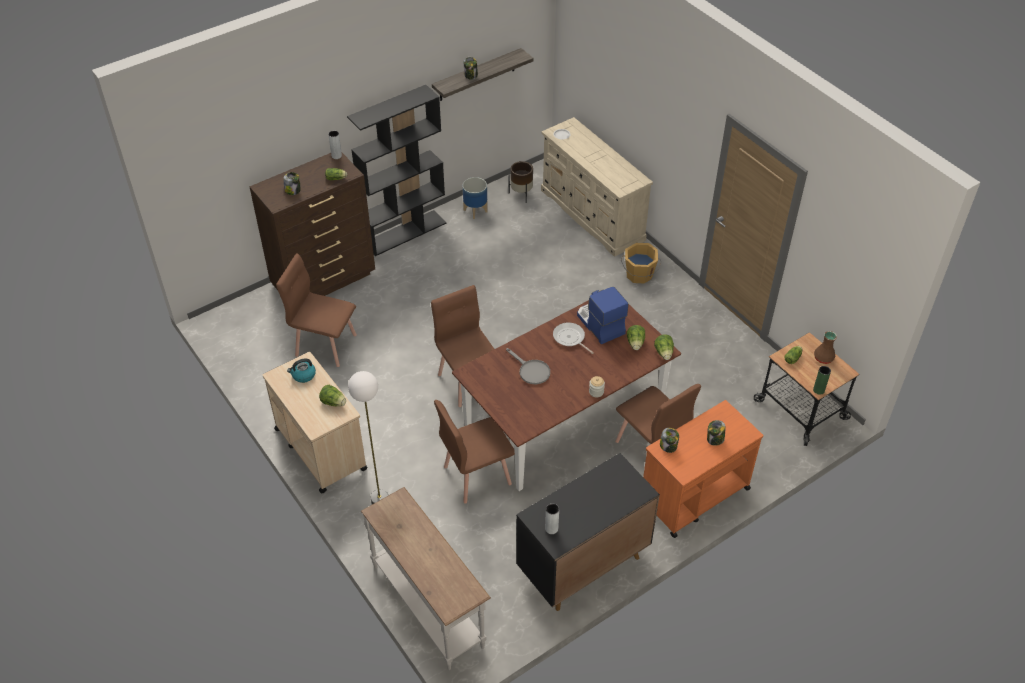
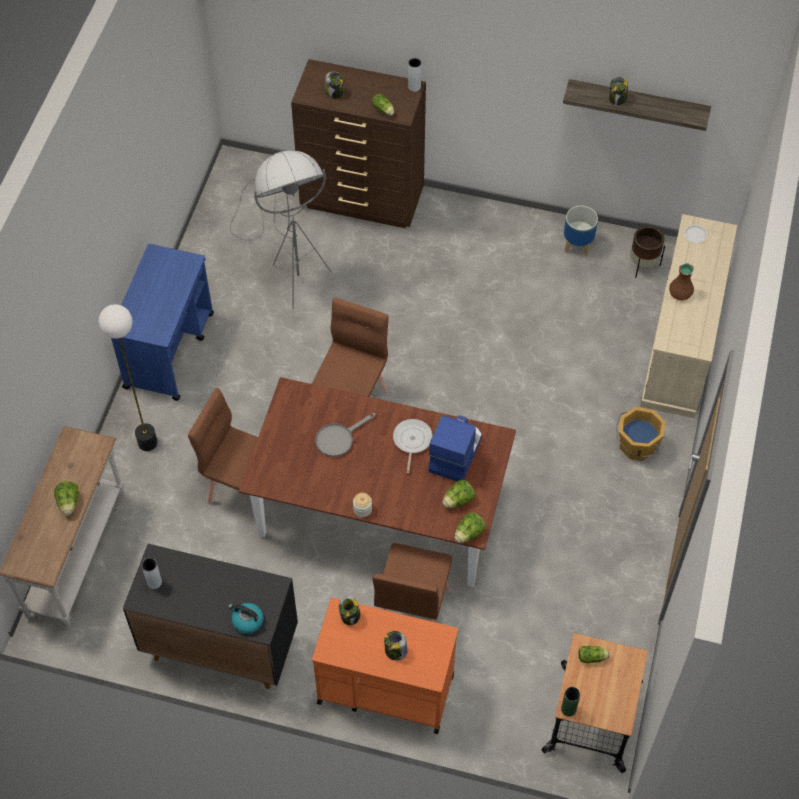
camera: 50 degrees right, 10 degrees up
(303, 375) = (173, 273): kettle -> kettle (247, 621)
(320, 448) = (169, 350): beige cart -> blue cart
(325, 344) = (287, 262): brown chair -> grey floor lamp
(333, 402) = (163, 317): lettuce -> lettuce (69, 503)
(405, 232) = (487, 213): black bookcase -> none
(531, 371) = (339, 438): grey frying pan -> grey frying pan turned 45 degrees clockwise
(824, 358) = (621, 687): brown vase -> brown vase (680, 293)

